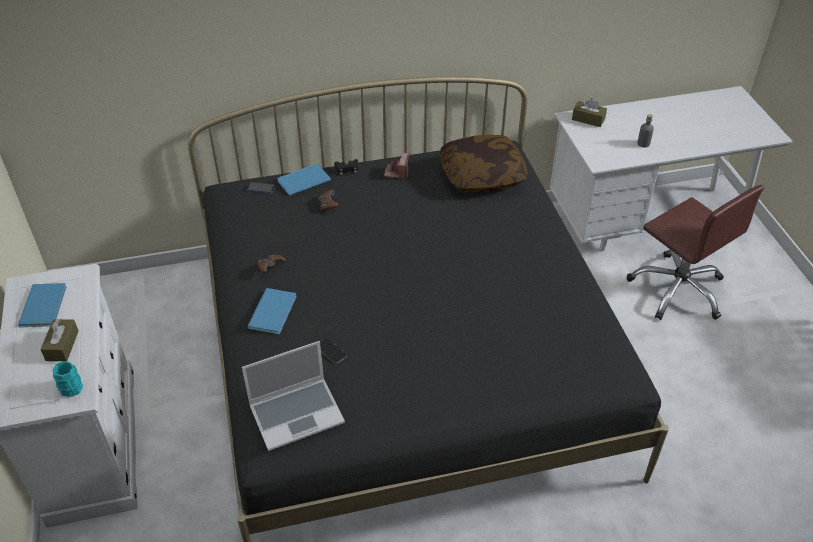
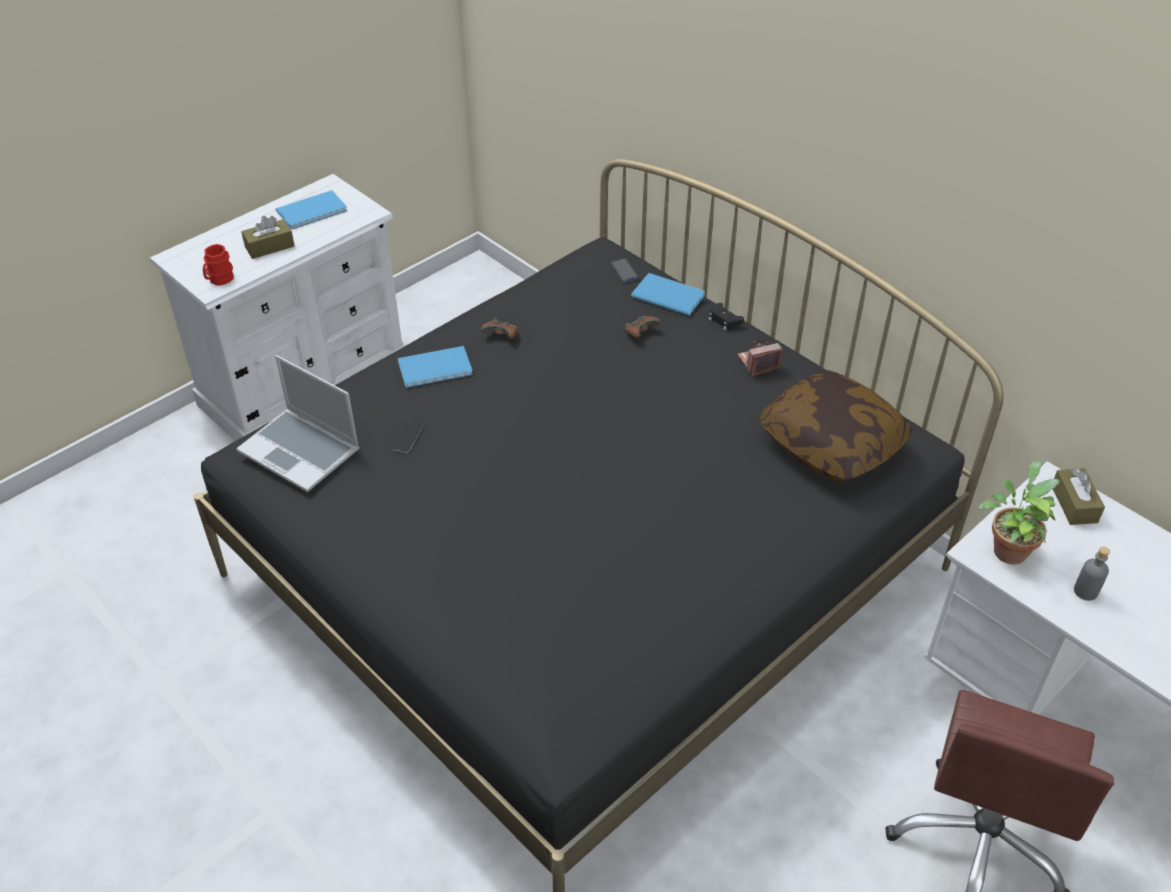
camera: 60 degrees right, 0 degrees up
(72, 390) = (219, 279): turquoise mug -> red mug
(602, 152) = (1008, 548): none -> potted plant

